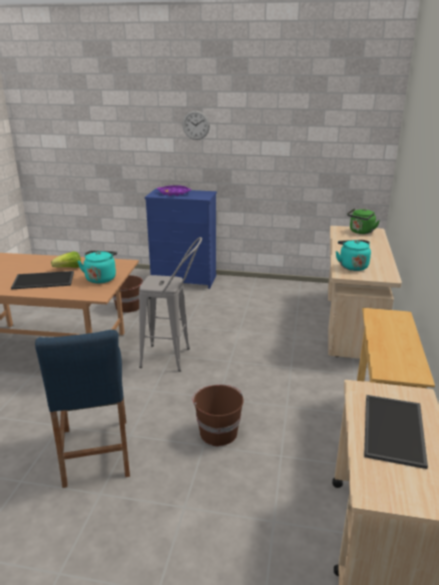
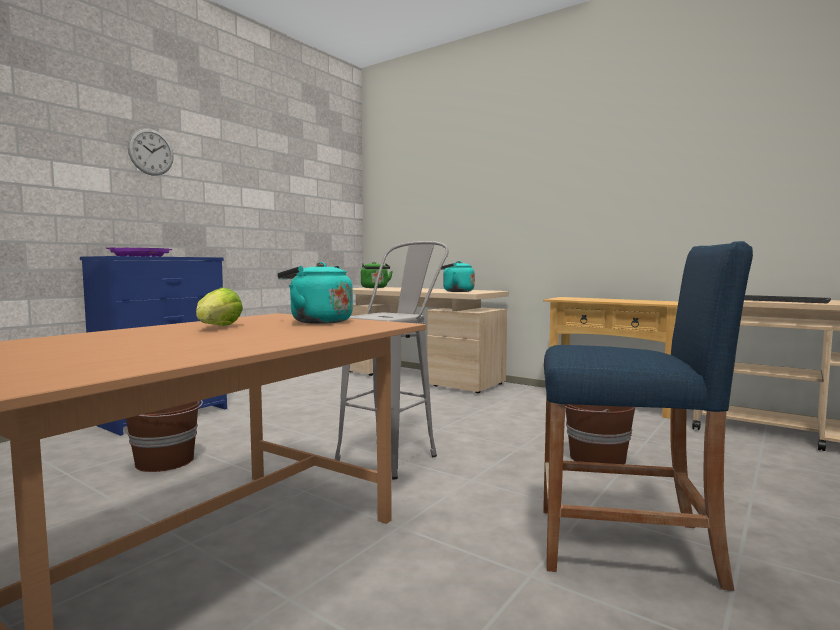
camera: 65 degrees left, 20 degrees down
(43, 281) = (245, 336): tray -> none

